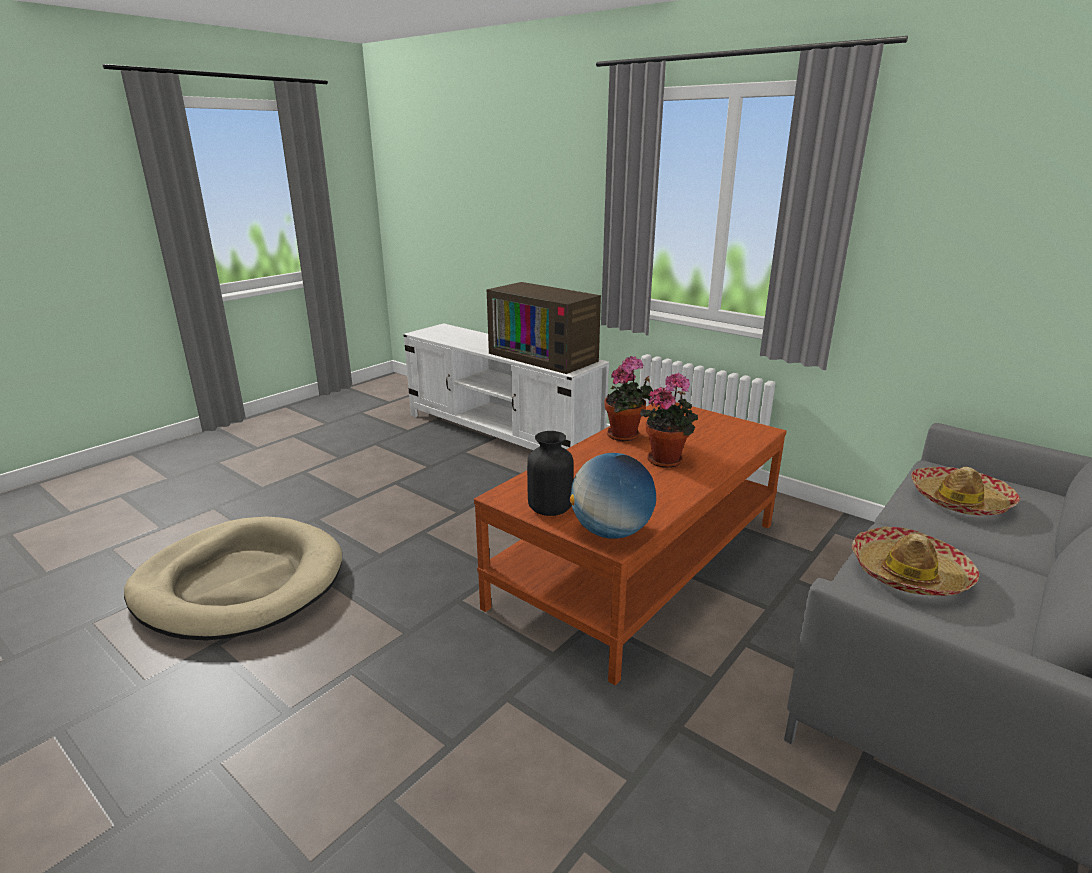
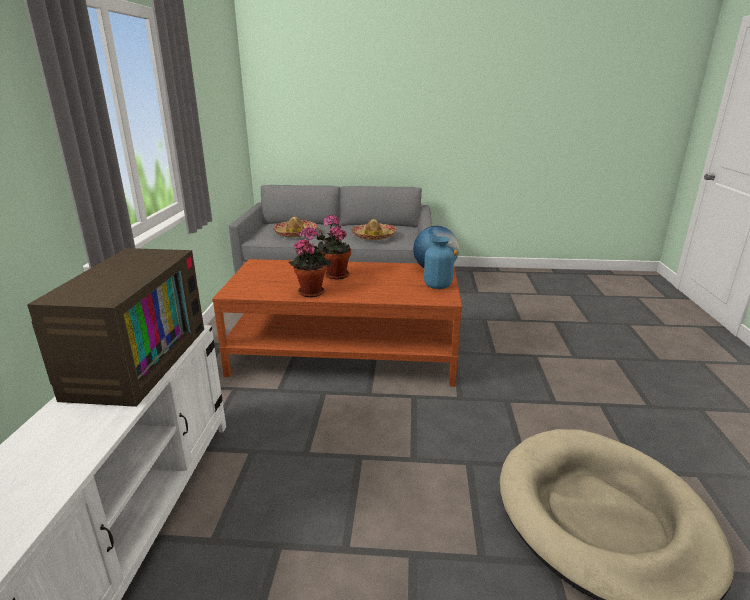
camera: 125 degrees left, 0 degrees up
(550, 508) = (437, 285): black vase -> blue vase

